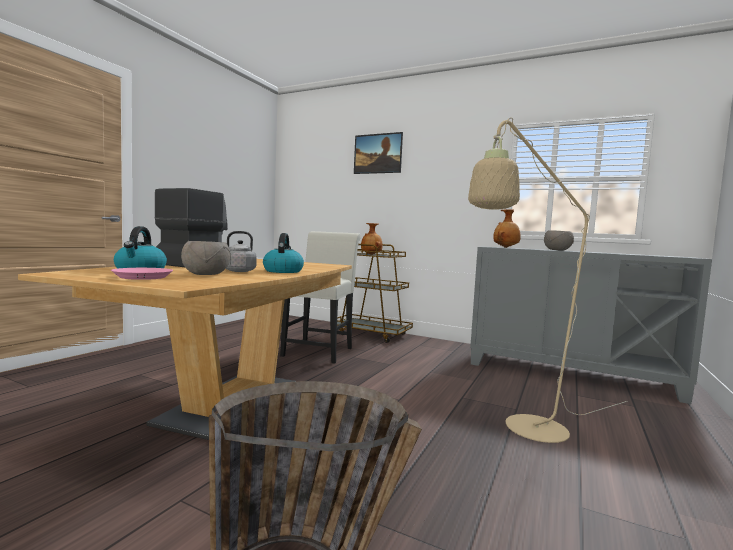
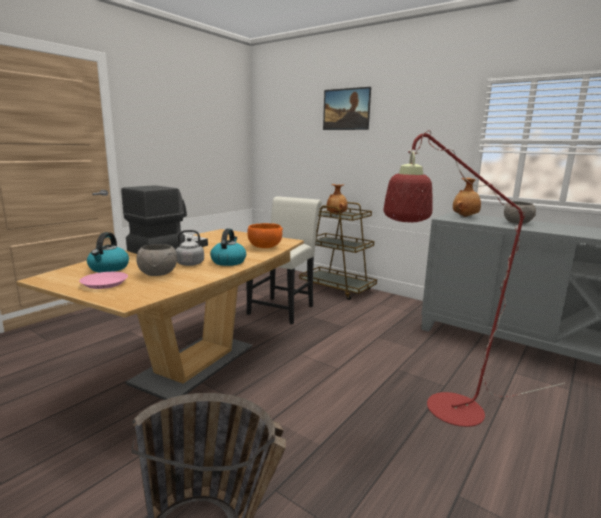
camera: 10 degrees right, 10 degrees up
(315, 266) = (265, 247): none -> orange bowl
(526, 431) = (443, 412): beige floor lamp -> red floor lamp

